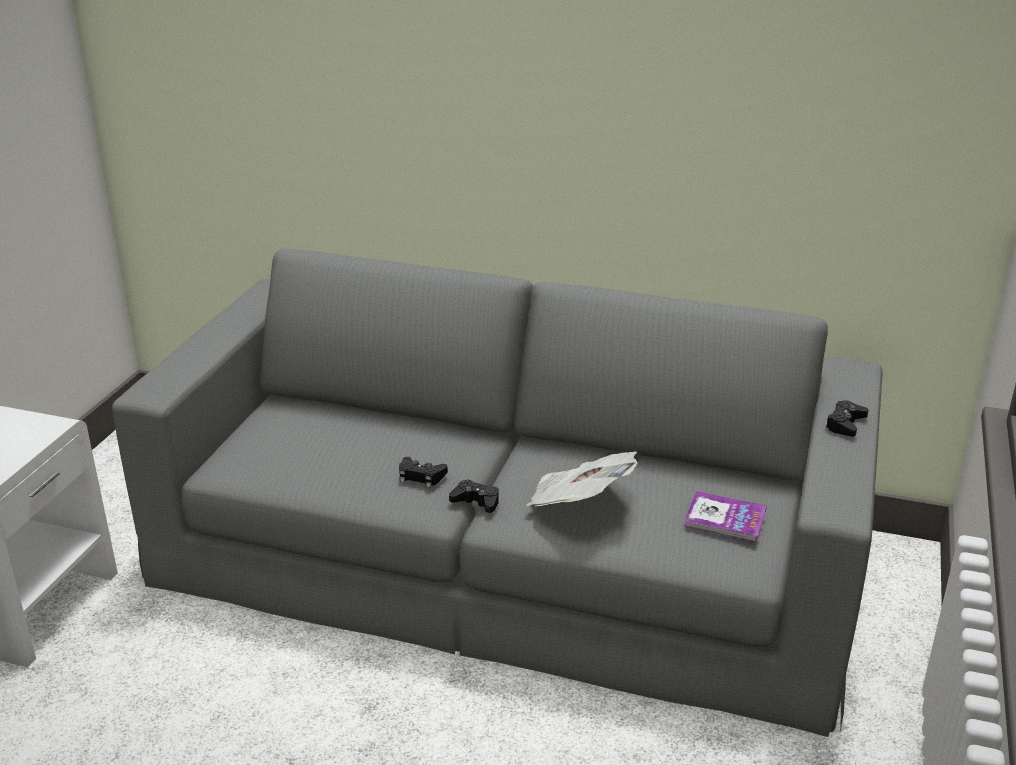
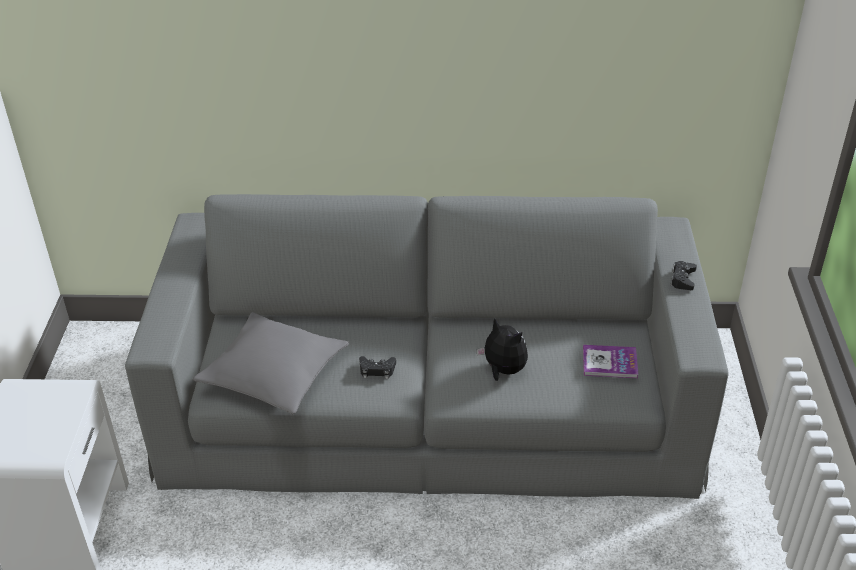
camera: 15 degrees left, 10 degrees up
(297, 459) = (273, 373): none -> grey pillow
(476, 501) = (426, 383): black game controller -> none
(579, 503) = (503, 370): newspaper -> plush toy

